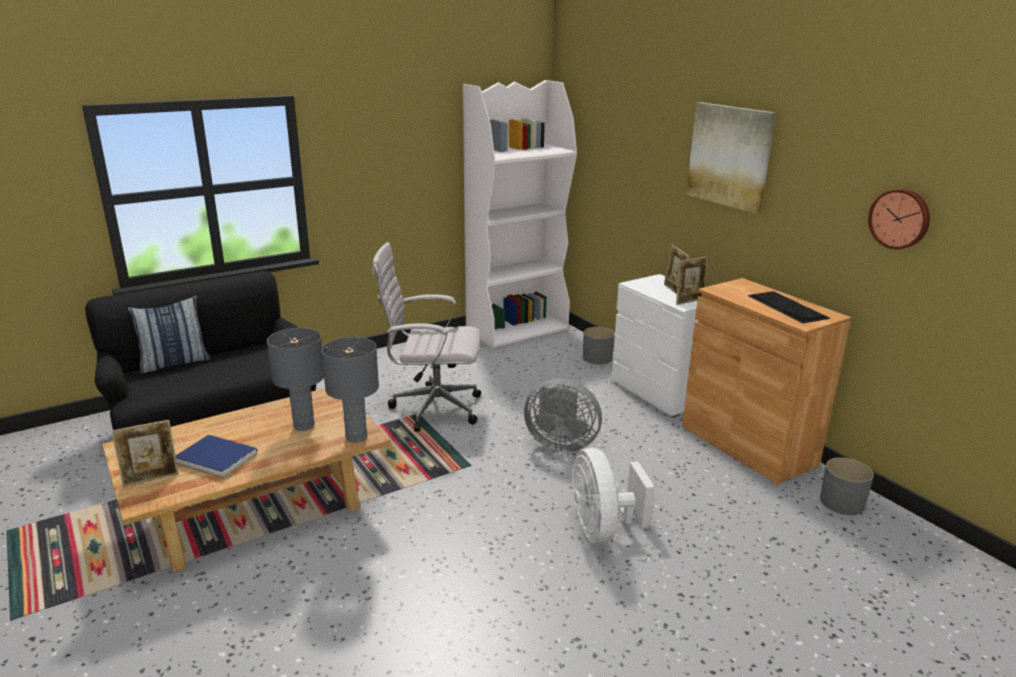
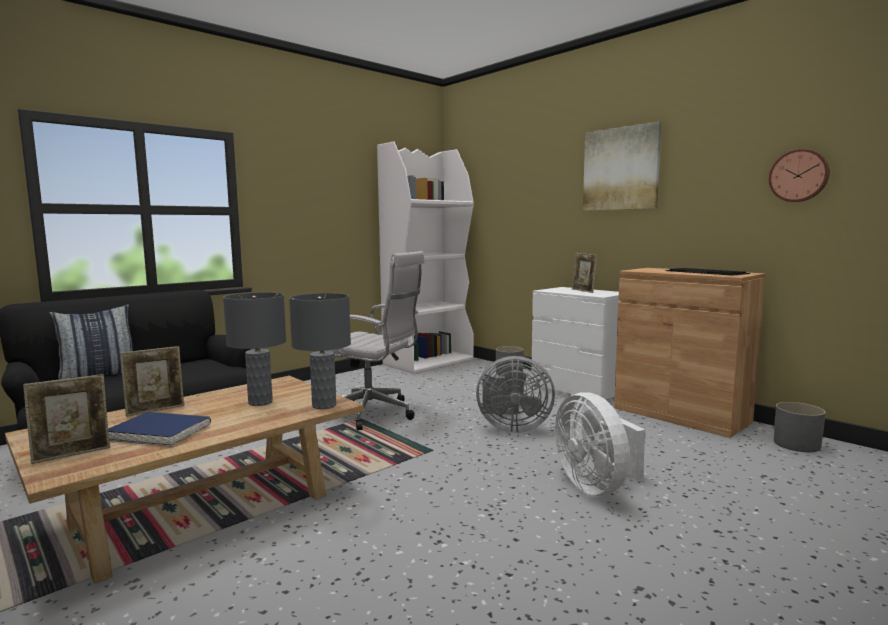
camera: 10 degrees left, 15 degrees down
(432, 408) = (373, 414): white office chair -> white office chair turned 150 degrees counterclockwise
(689, 301) = (603, 294): picture frame -> picture frame (156, 410)

